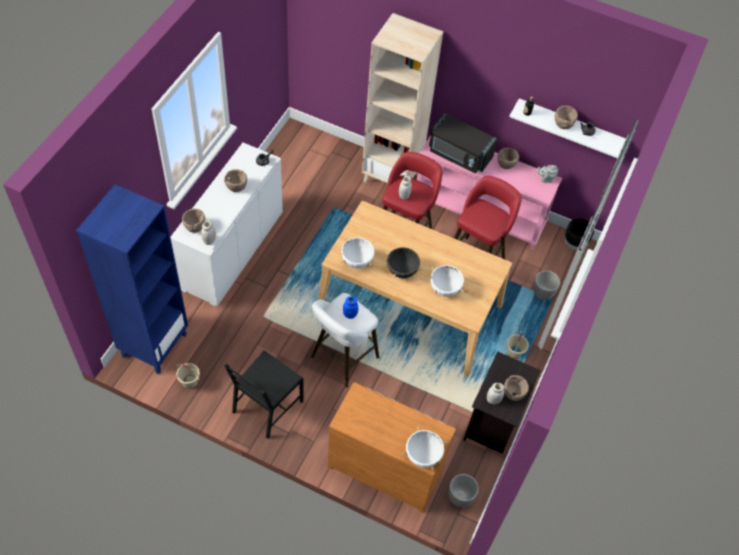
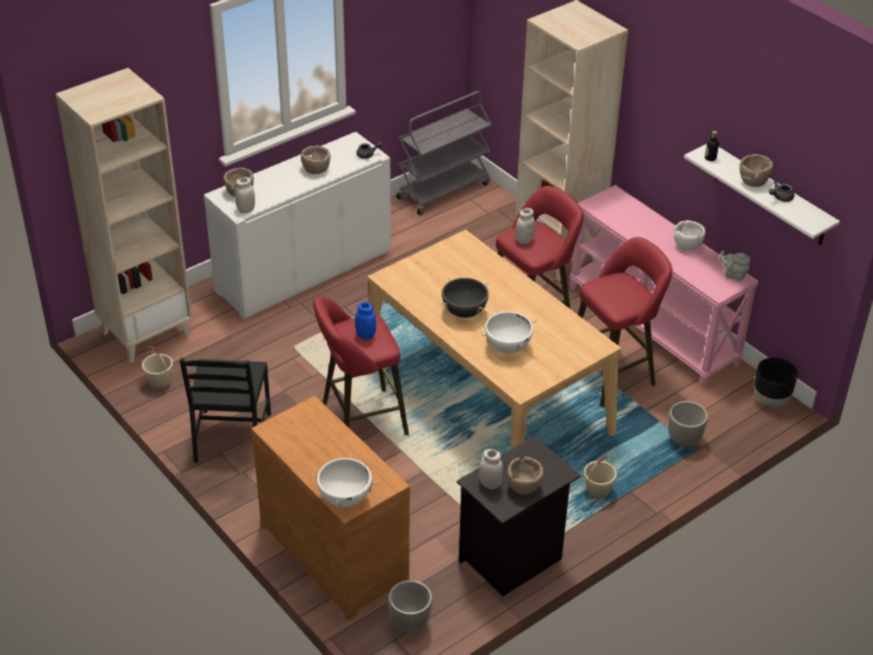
camera: 30 degrees right, 15 degrees down
(154, 344) = (146, 333): blue bookcase -> beige bookcase
(267, 406) = (232, 438): black chair -> black chair turned 60 degrees counterclockwise
(287, 147) = (443, 190): none -> grey cart
(342, 359) = (359, 422): white stool -> red stool
(357, 261) = (413, 286): white cooking pot -> none
(459, 155) = (628, 219): black microwave -> none
(506, 164) = (688, 245): brown bowl -> white bowl

